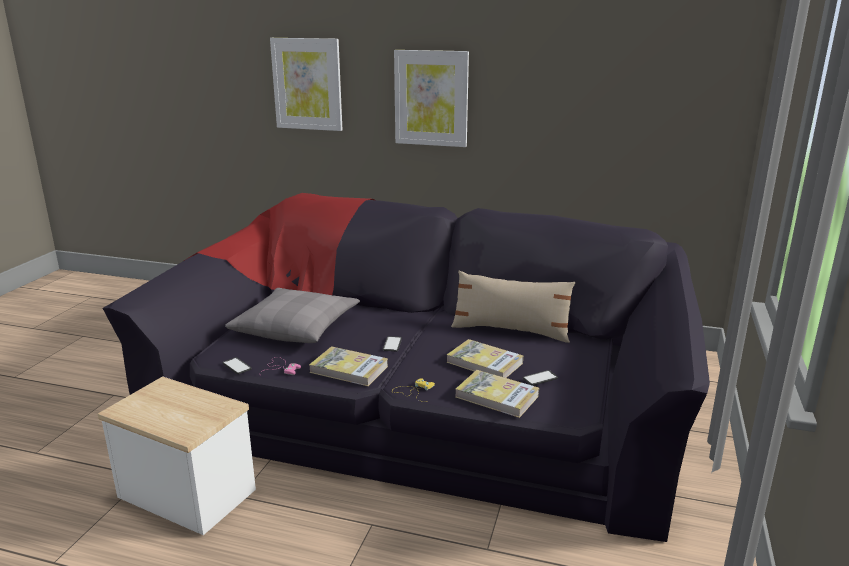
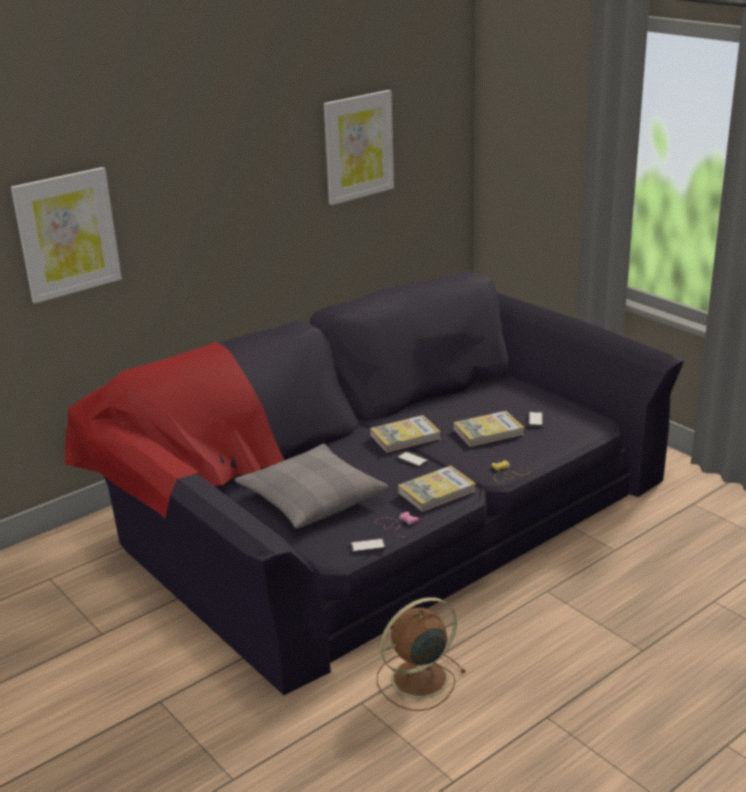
camera: 55 degrees left, 5 degrees up
(188, 494) = (417, 679): side table -> brown fan
(431, 98) = (217, 208): picture -> picture (358, 146)
(497, 396) = (546, 444): book -> book (405, 437)
(510, 330) = (441, 404): beige pillow -> none

